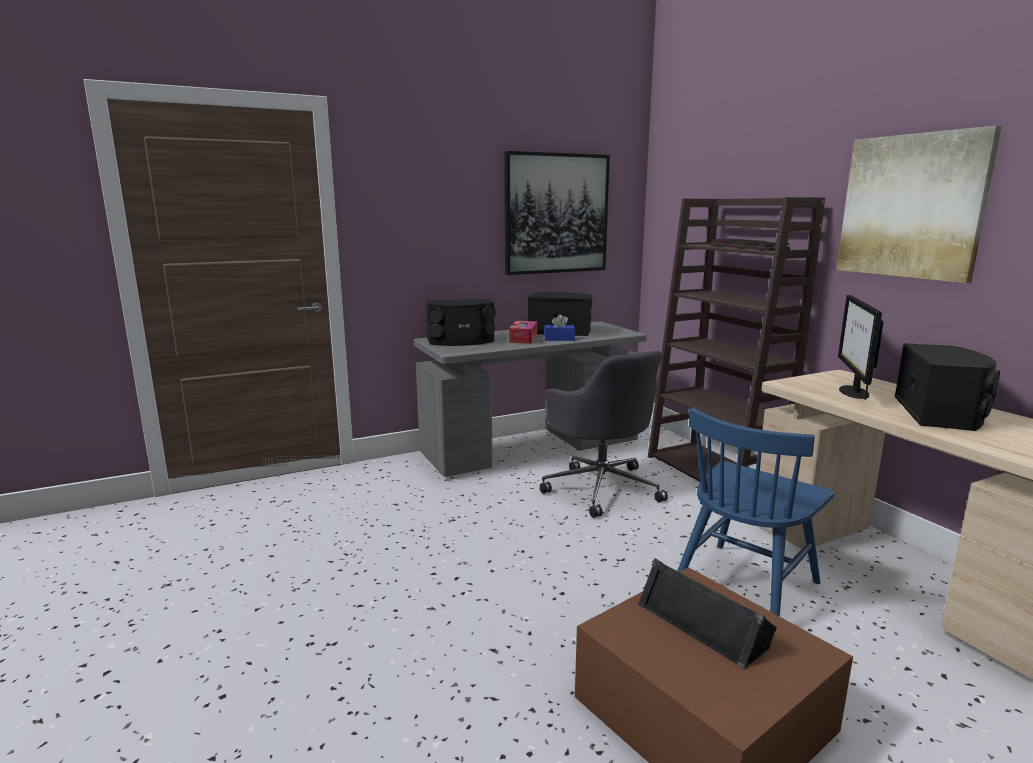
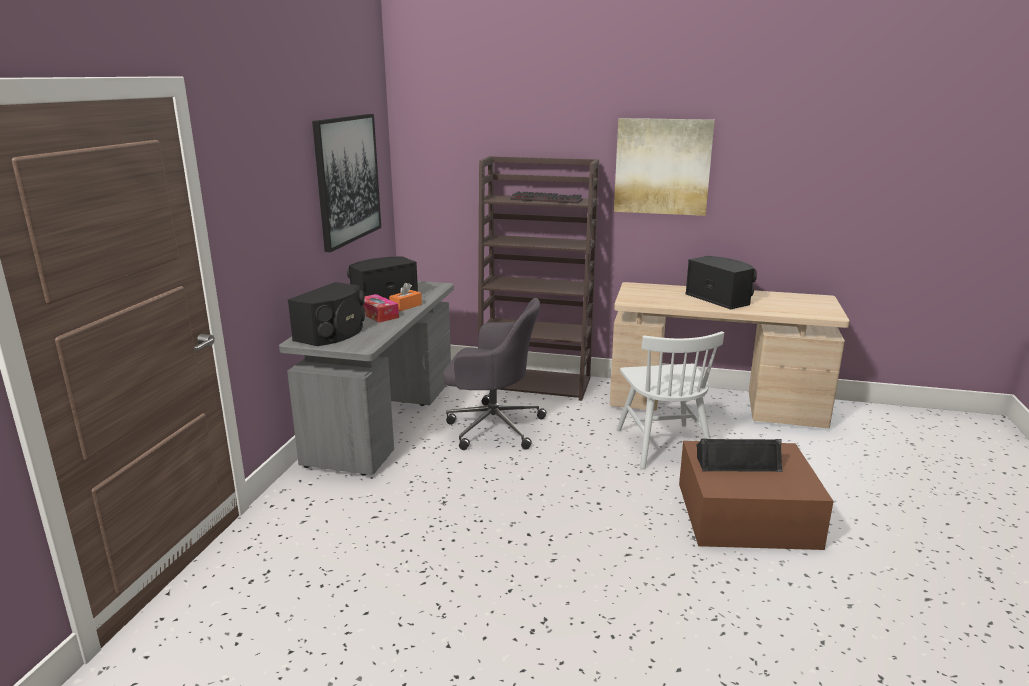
camera: 50 degrees left, 5 degrees up
(559, 339) = (406, 306): blue tissue box -> orange tissue box
(744, 586) = (663, 445): blue chair -> white chair
(853, 392) = (665, 297): monitor -> none

